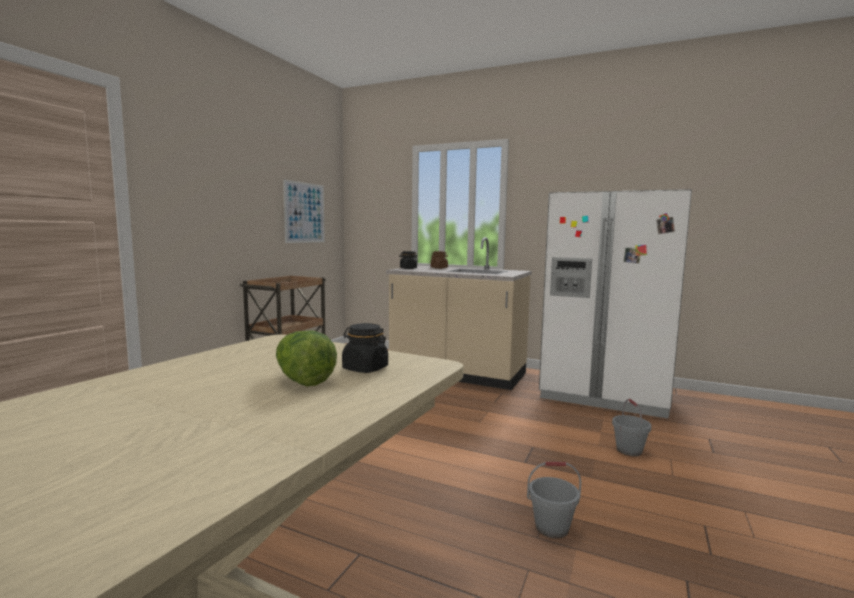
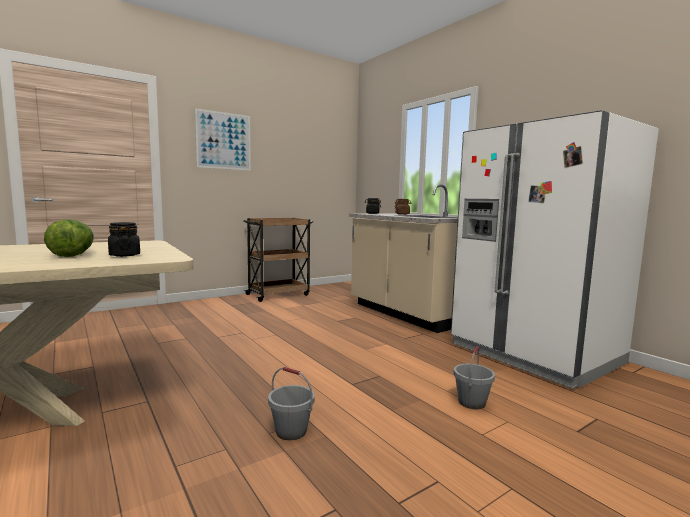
camera: 30 degrees right, 0 degrees up
(304, 212) = (312, 168): picture -> picture (223, 141)

